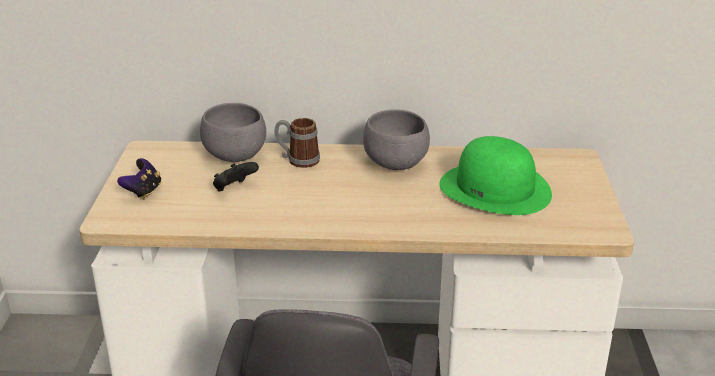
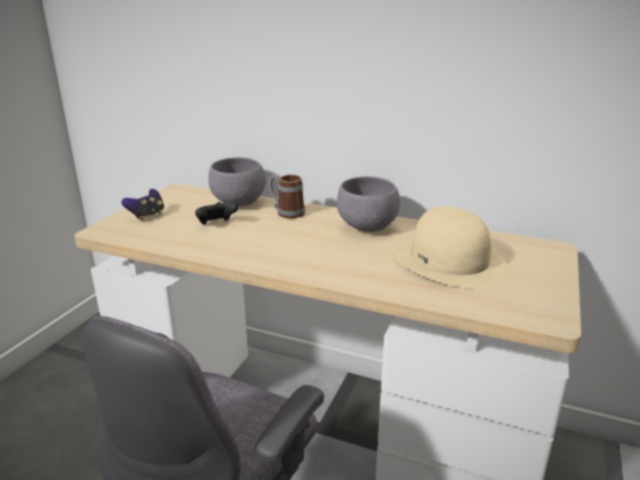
camera: 20 degrees right, 5 degrees down
(495, 189) = (449, 260): green hat -> beige hat

